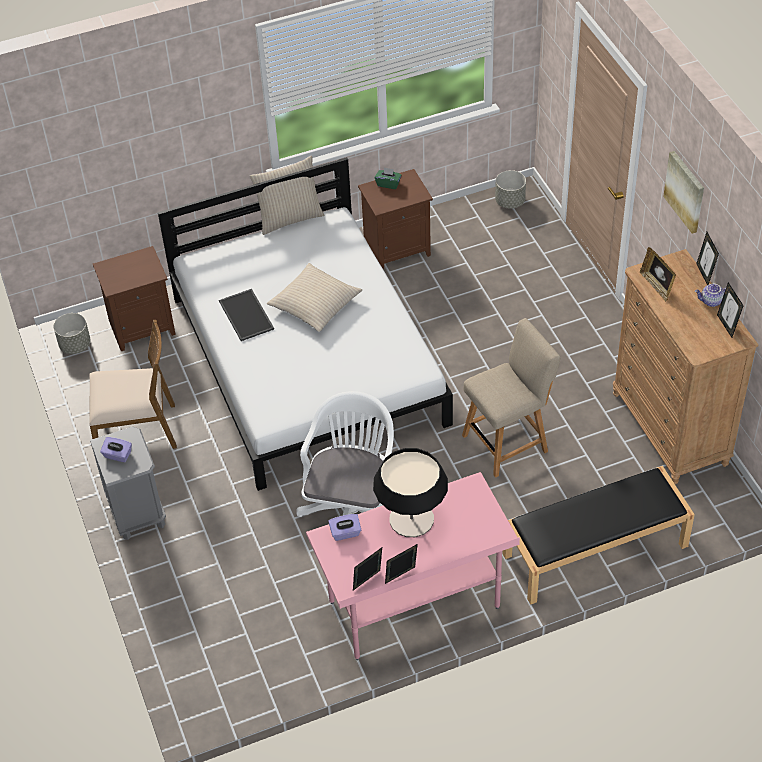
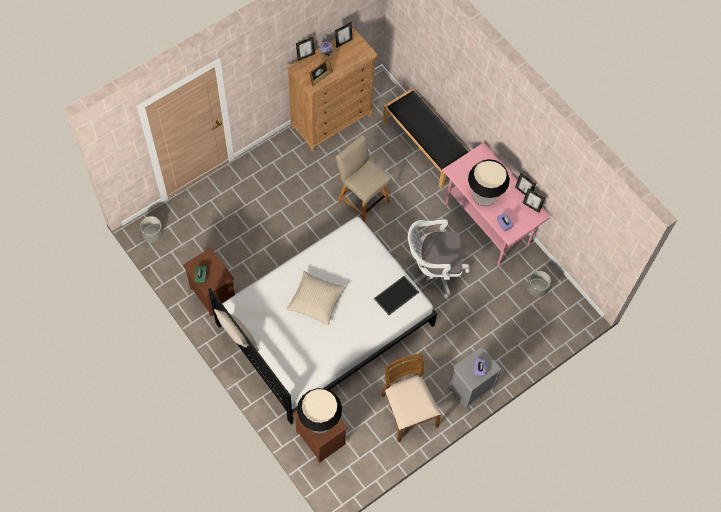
camera: 110 degrees left, 15 degrees up
(75, 345) = (346, 477): grey planter -> grey planter (536, 288)
(129, 270) = (319, 420): none -> table lamp
(247, 315) = (335, 339): tray -> tray (396, 295)
(685, 191) = (272, 52): picture -> none

